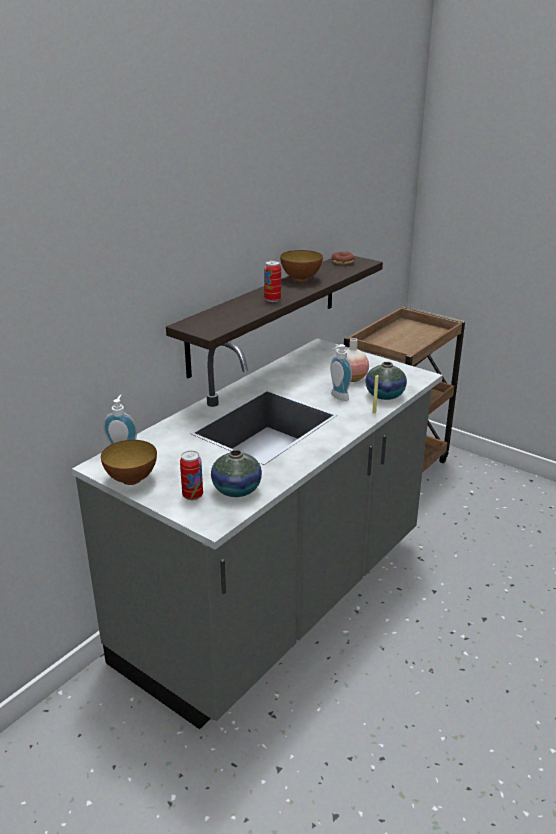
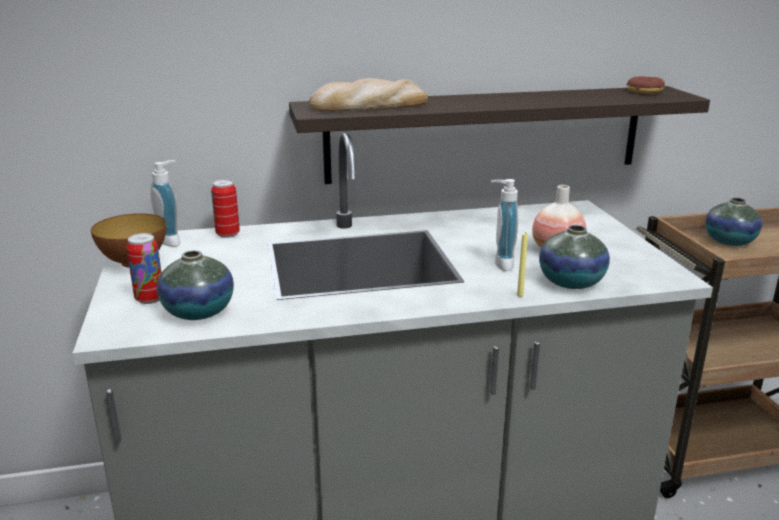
camera: 40 degrees right, 5 degrees down
(227, 316) = (369, 106): none -> bread
(272, 299) = (460, 103): can -> can (227, 234)
(301, 279) = (545, 95): bowl -> none
(390, 341) = (729, 241): none -> vase

